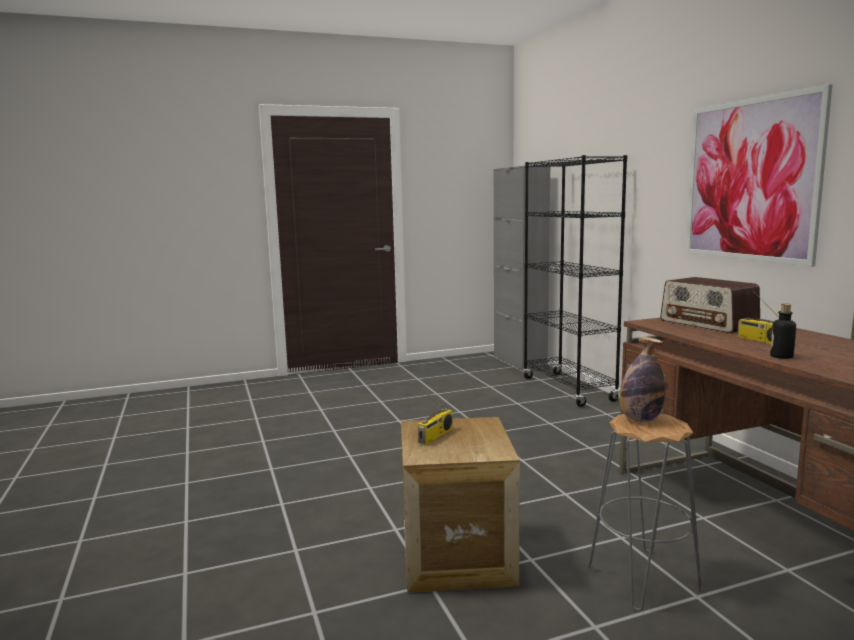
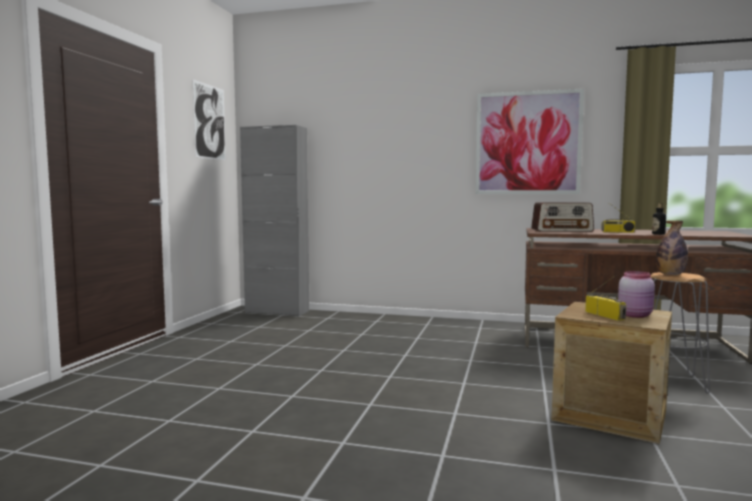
camera: 55 degrees left, 5 degrees down
(460, 447) = (636, 315): none -> pink jar
(467, 167) = (209, 122): none -> picture
(568, 389) = (364, 318): black bookcase -> none

